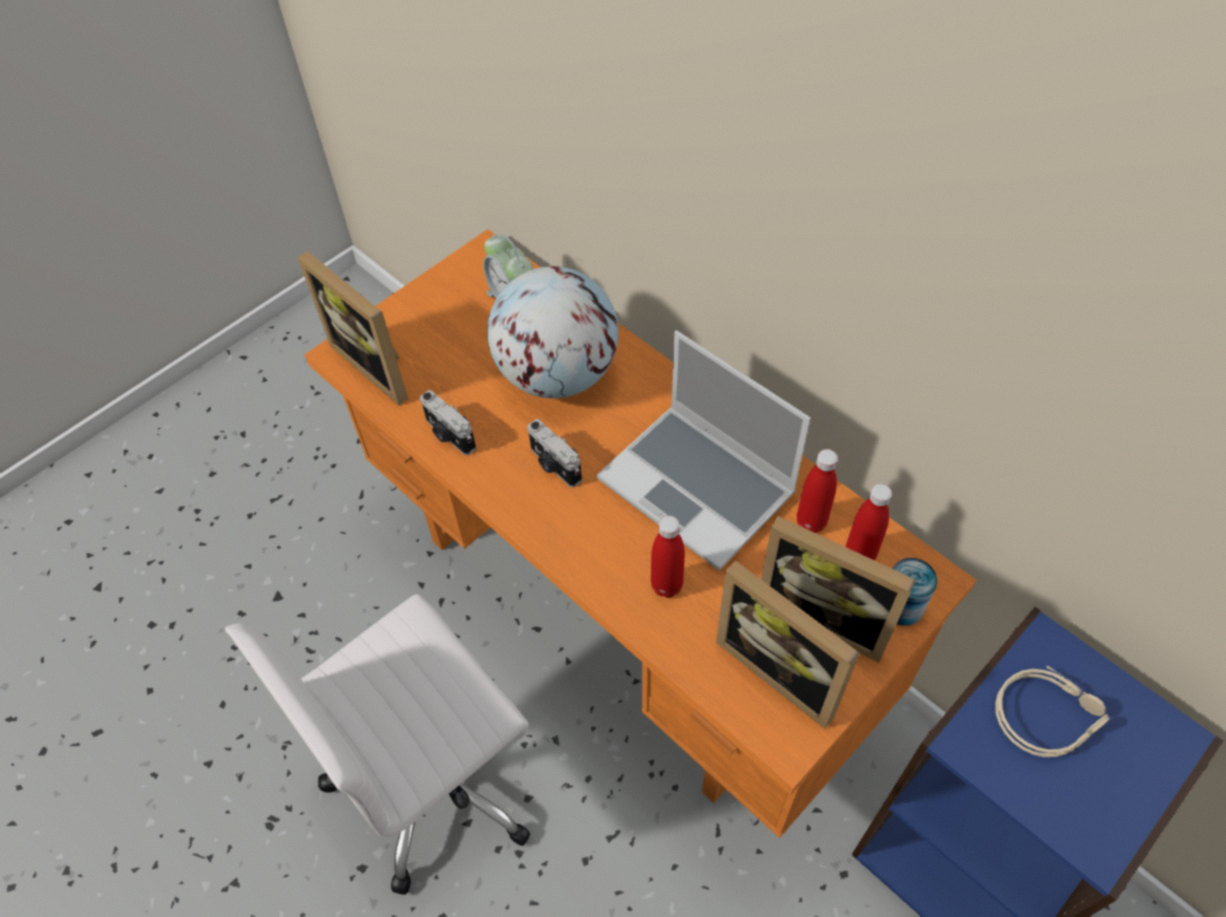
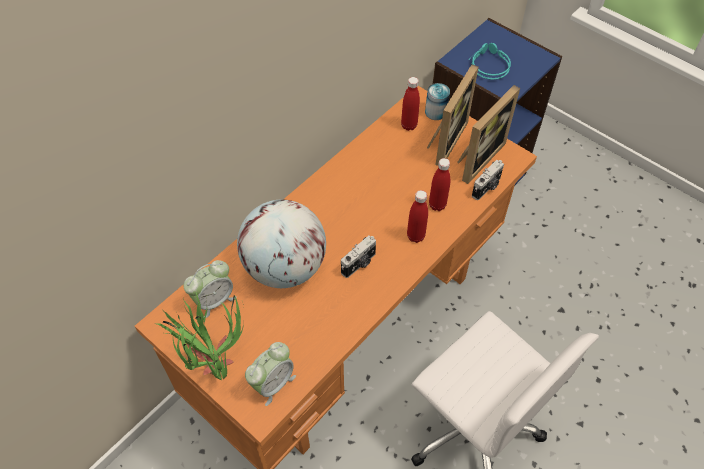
camera: 95 degrees left, 0 degrees up
(379, 364) = (273, 383): picture frame -> alarm clock
(424, 304) = (213, 360): none -> potted plant
(449, 435) = (337, 327): camera -> camera (487, 187)
(699, 487) = (370, 191): laptop -> none
(811, 522) = (390, 143): red bottle -> red bottle (415, 236)
(1047, 714) = (488, 65): beige headphones -> turquoise headphones

